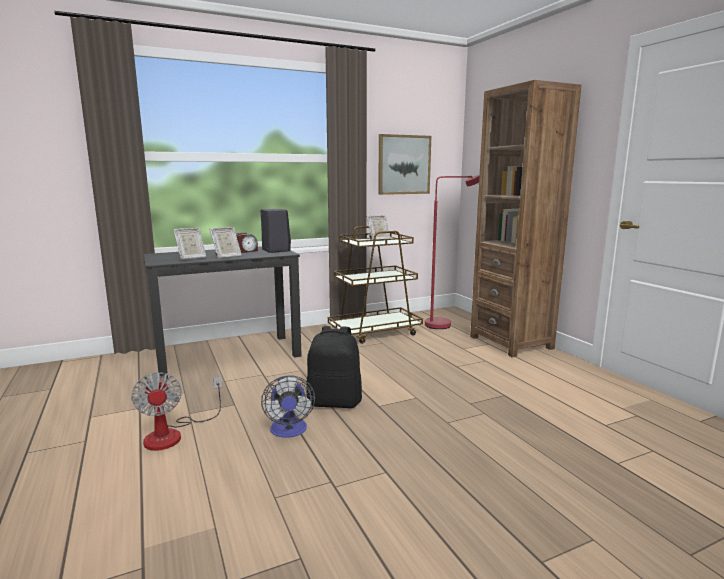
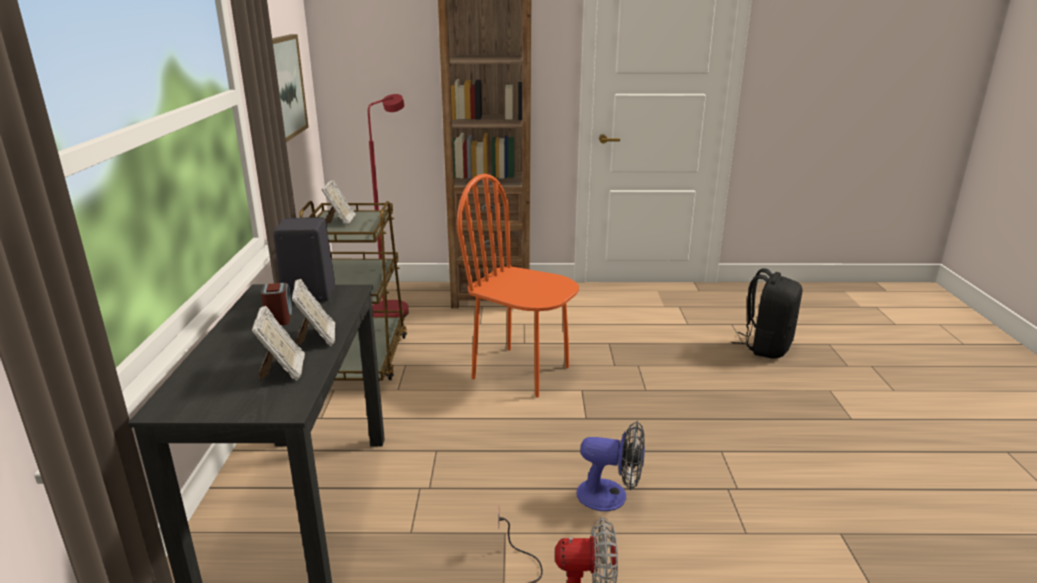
camera: 65 degrees left, 10 degrees up
(335, 402) = (556, 445): black backpack -> black backpack (766, 347)
(415, 373) = (521, 372): none -> orange chair

